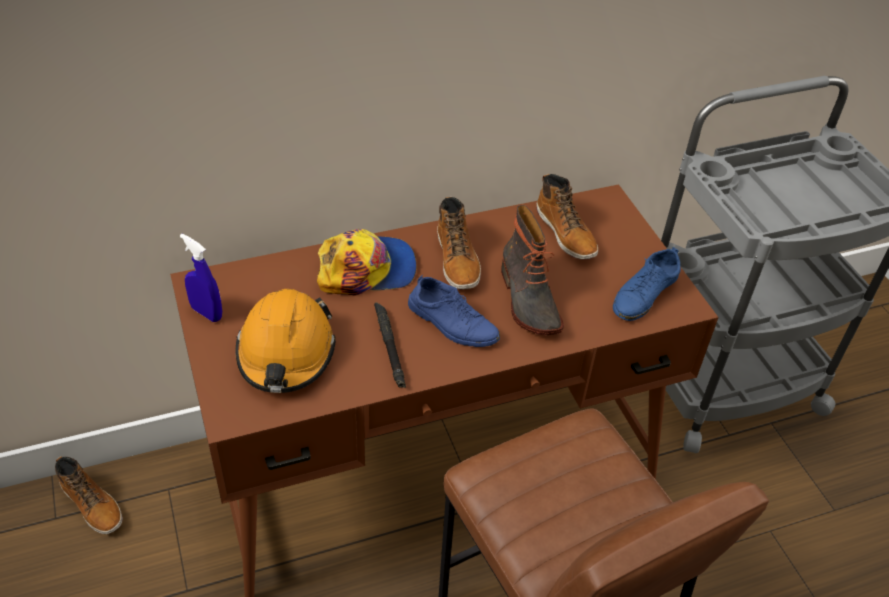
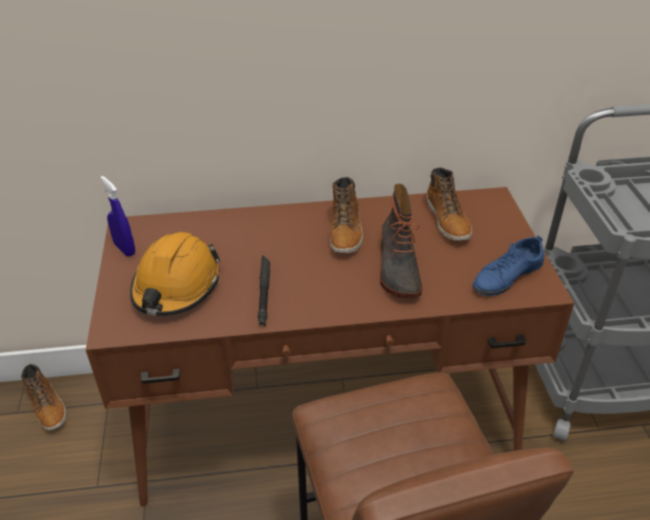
camera: 15 degrees right, 5 degrees down
(366, 269) = (266, 230): cap -> none
(452, 323) = (325, 280): blue shoe -> none

